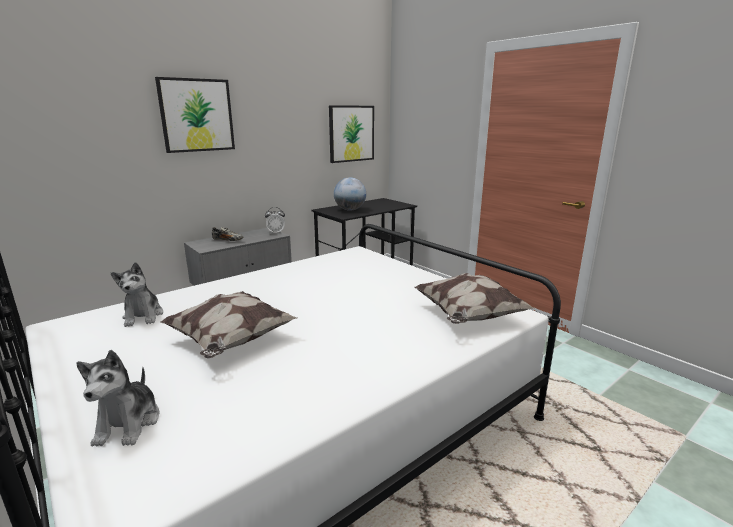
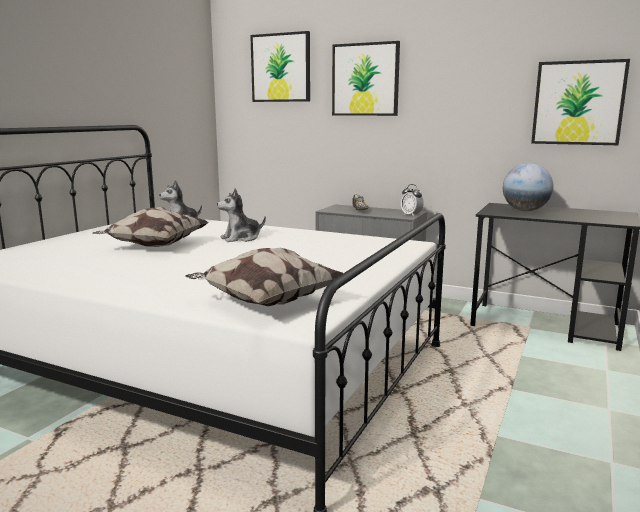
camera: 65 degrees right, 5 degrees down
(82, 99) = (281, 68): none -> picture
(129, 423) = (45, 249): plush toy -> plush toy (241, 238)

